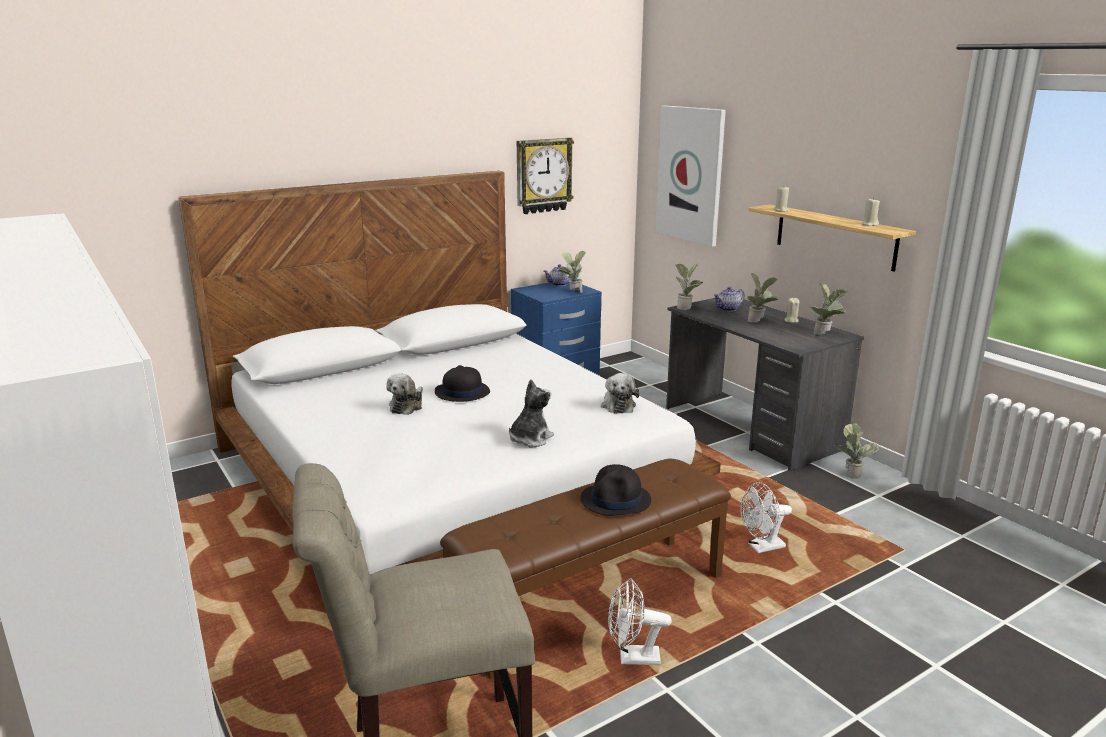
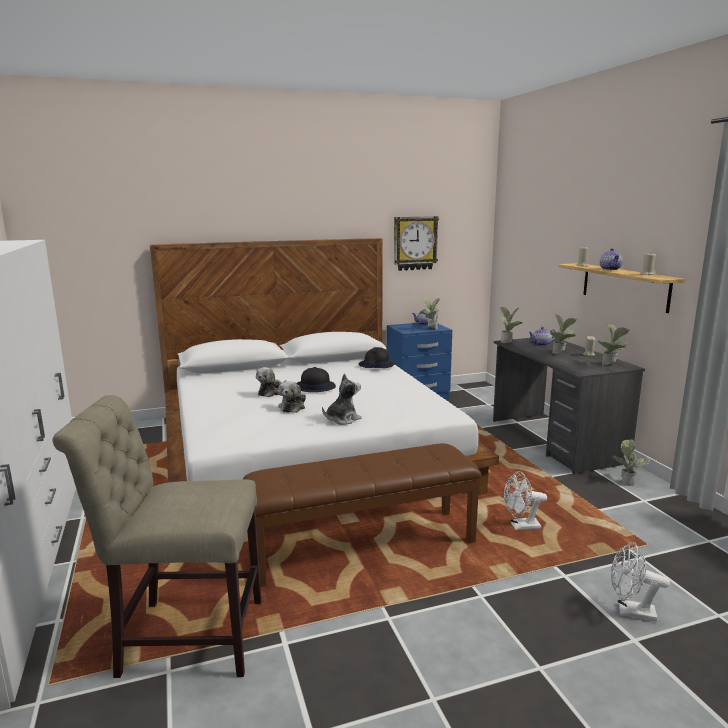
camera: 15 degrees right, 5 degrees down
(616, 500) = (382, 465): black hat -> black hat (376, 365)
(618, 405) = (423, 404): plush toy -> plush toy (292, 407)
(632, 658) = (373, 591): white fan -> white fan (630, 612)
(690, 174) = (526, 243): picture -> none
(819, 216) = (610, 269): none -> teapot

